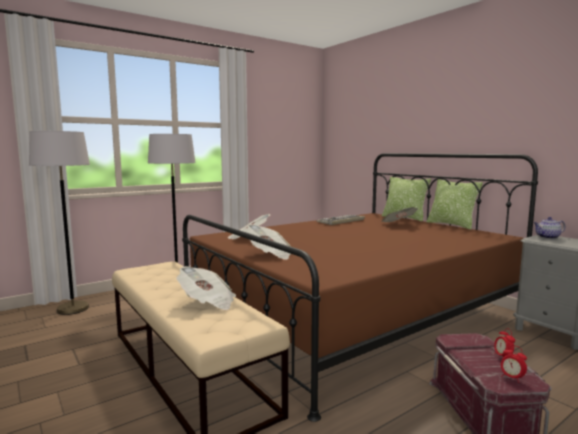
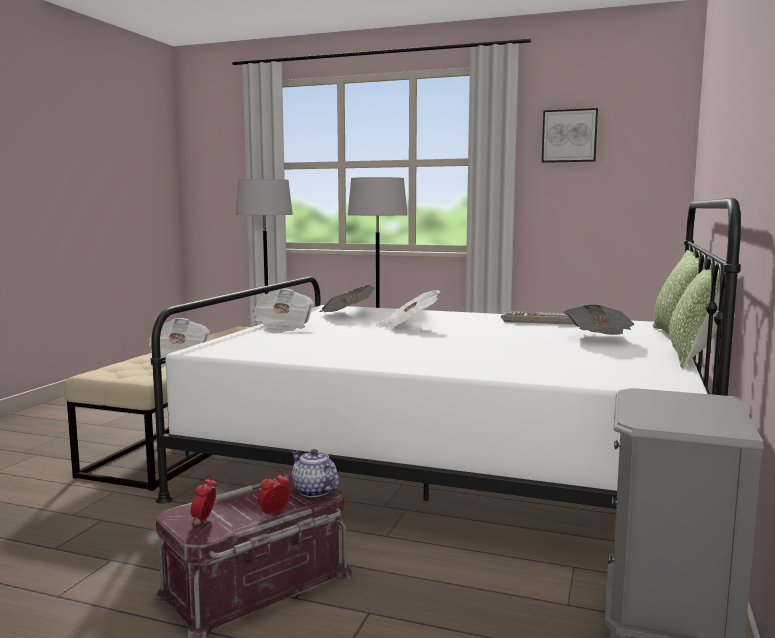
camera: 55 degrees right, 0 degrees up
(269, 113) = (569, 136): none -> picture
(314, 237) = (407, 326): none -> newspaper
(353, 315) = (450, 465): brown bed -> white bed
(547, 237) = (694, 400): teapot -> teapot (313, 491)

